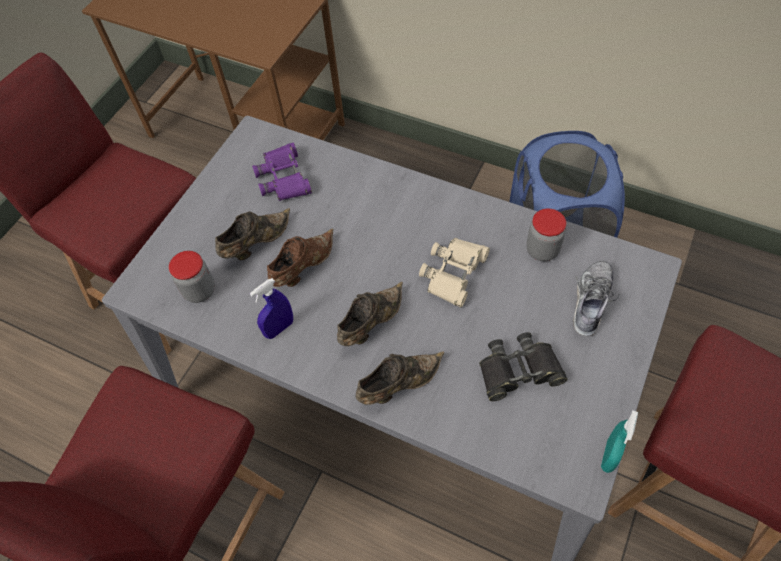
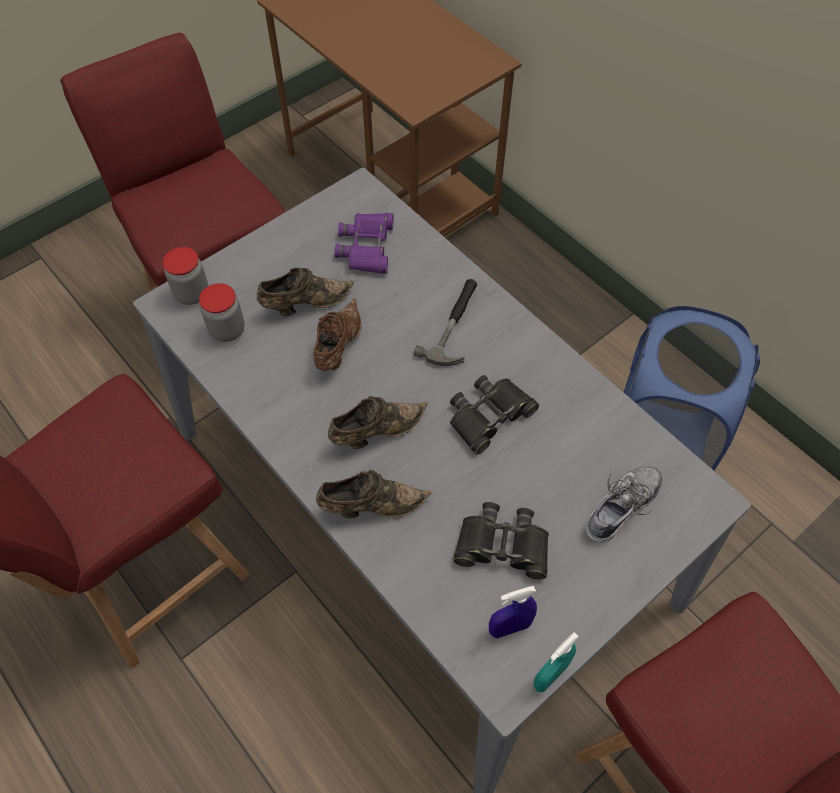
camera: 20 degrees right, 0 degrees up
(279, 328) = (284, 399): blue spray bottle -> blue spray bottle (509, 628)
(302, 268) = (338, 347): brown shoe -> brown shoe turned 45 degrees counterclockwise
(389, 212) = (455, 325): none -> hammer
(454, 273) = (489, 416): beige binoculars -> black binoculars
(542, 250) = (598, 430): jar -> jar (192, 294)

